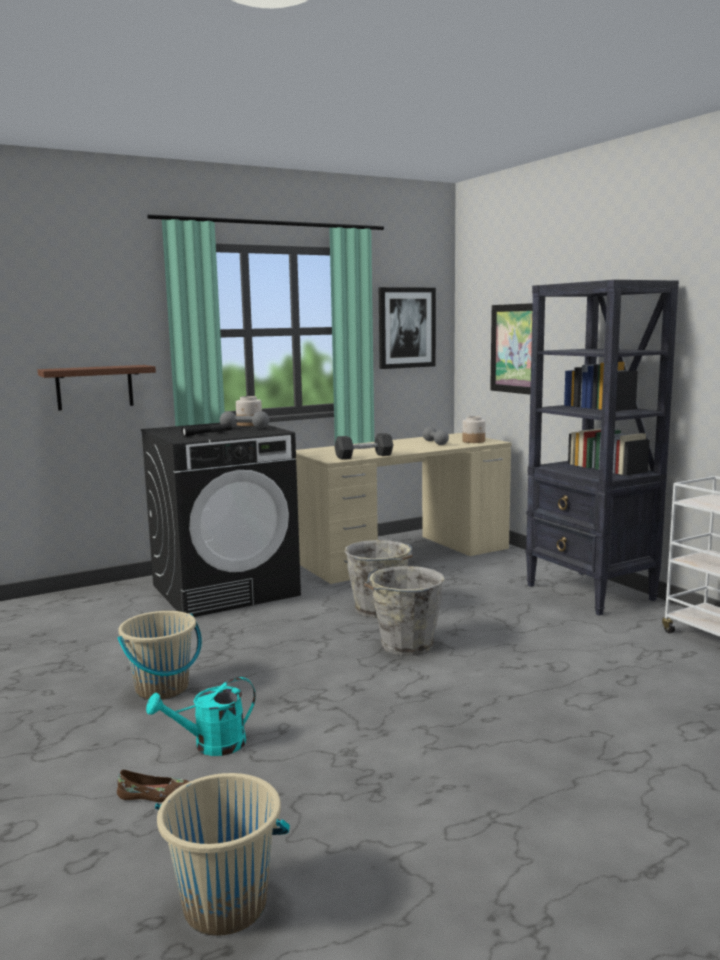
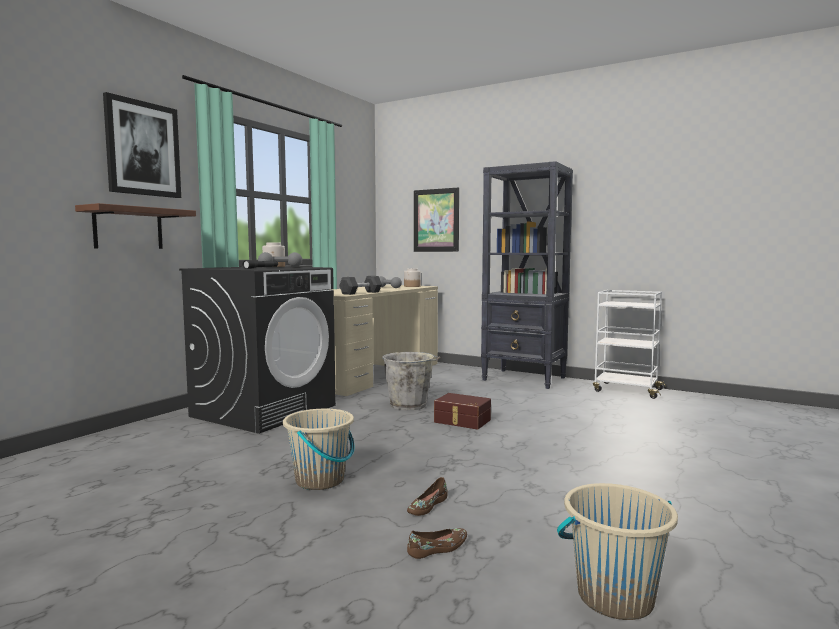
camera: 30 degrees left, 5 degrees down
(211, 746) = (426, 506): turquoise watering can -> brown shoe
(405, 645) = (462, 421): grey bucket -> brown storage box
(406, 328) = (350, 204): picture -> picture (143, 149)

